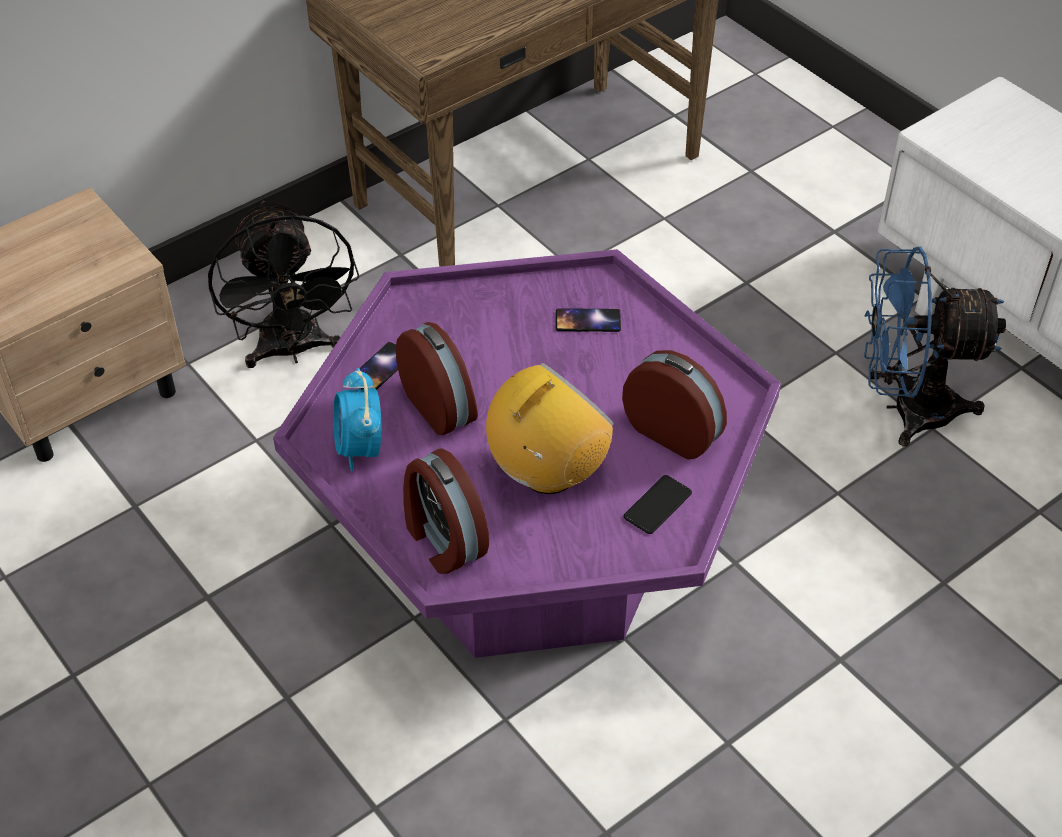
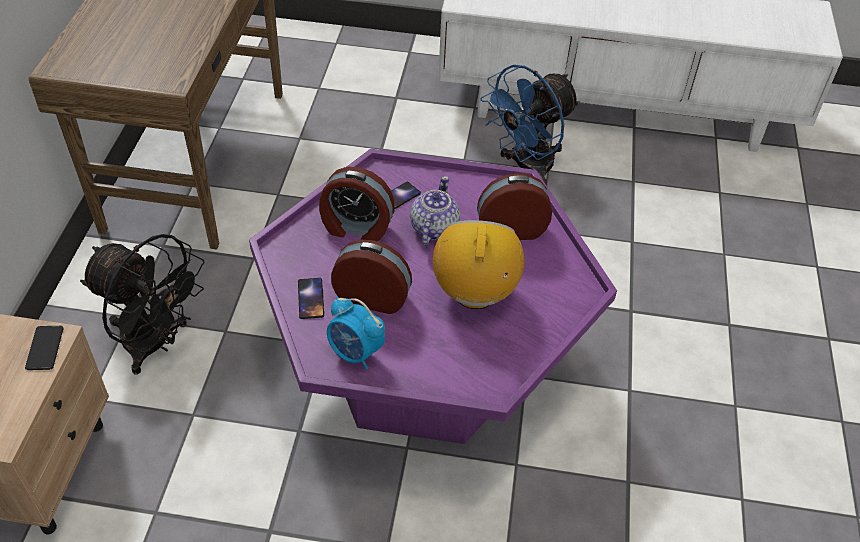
camera: 45 degrees left, 0 degrees up
(443, 540) = (465, 370): alarm clock -> alarm clock (356, 228)
(587, 377) = (433, 228): none -> teapot
(657, 505) = (549, 273): phone -> phone (45, 348)

